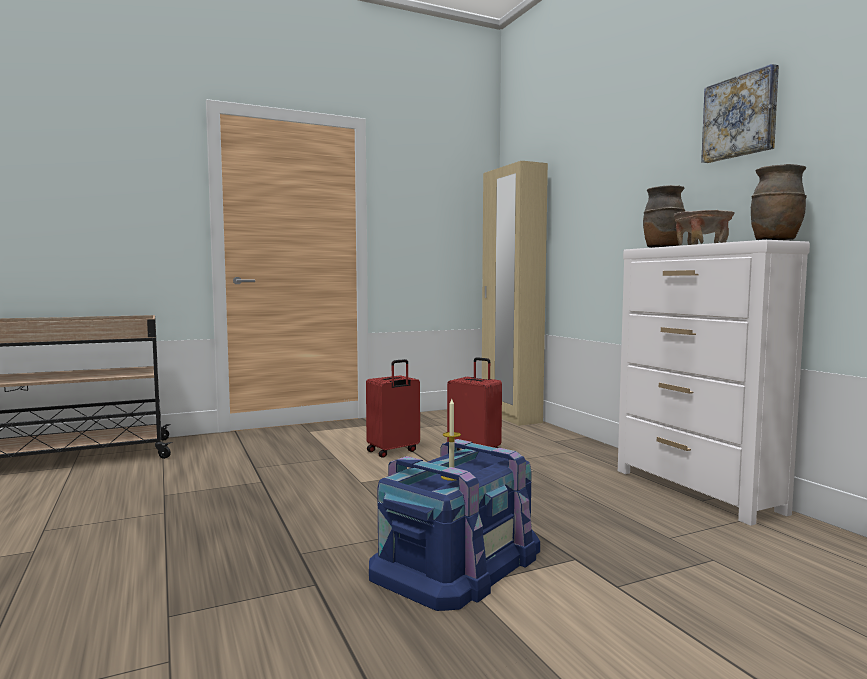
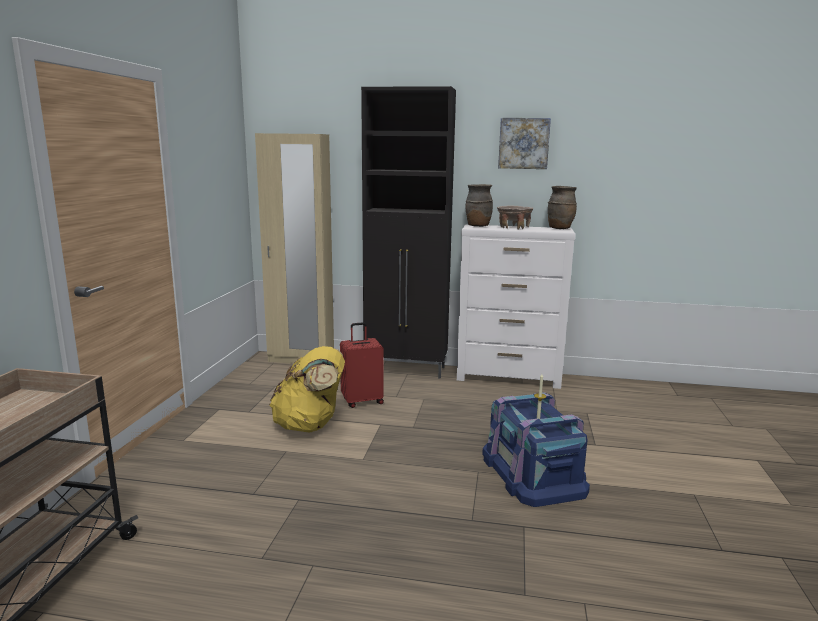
camera: 55 degrees left, 10 degrees up
(393, 451) = (310, 425): red suitcase -> yellow backpack
(586, 448) = (407, 370): none -> black cabinet

